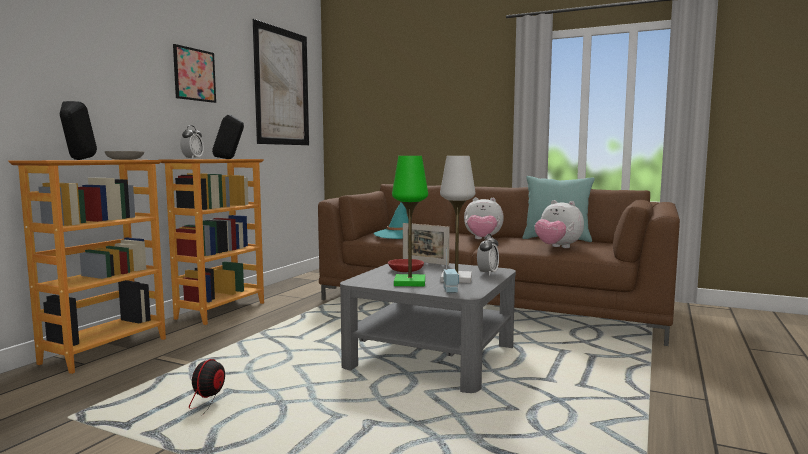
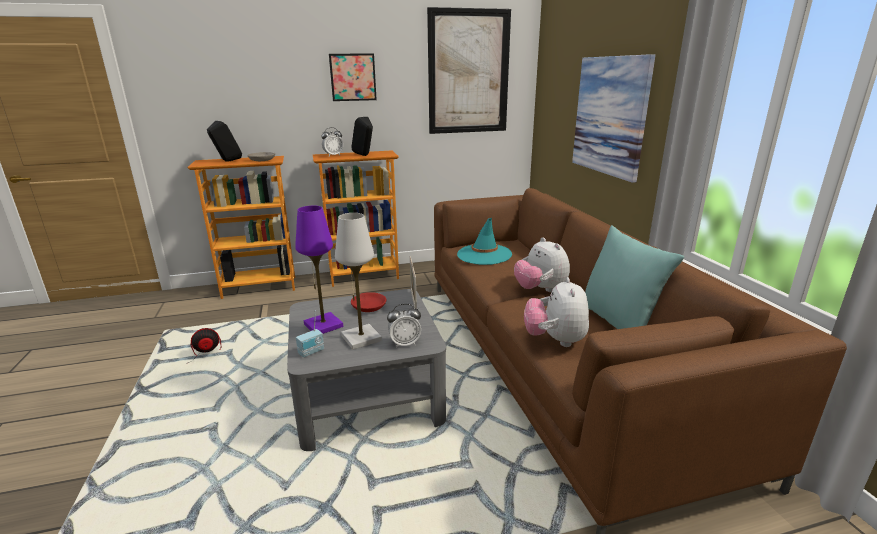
camera: 50 degrees right, 15 degrees up
(410, 282) = (323, 325): green table lamp -> purple table lamp
(437, 120) = (610, 116): none -> picture

